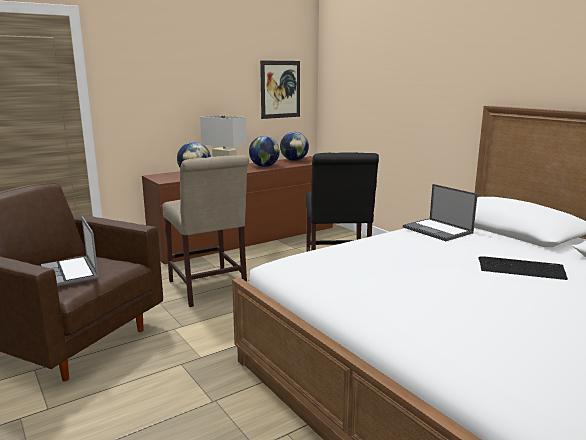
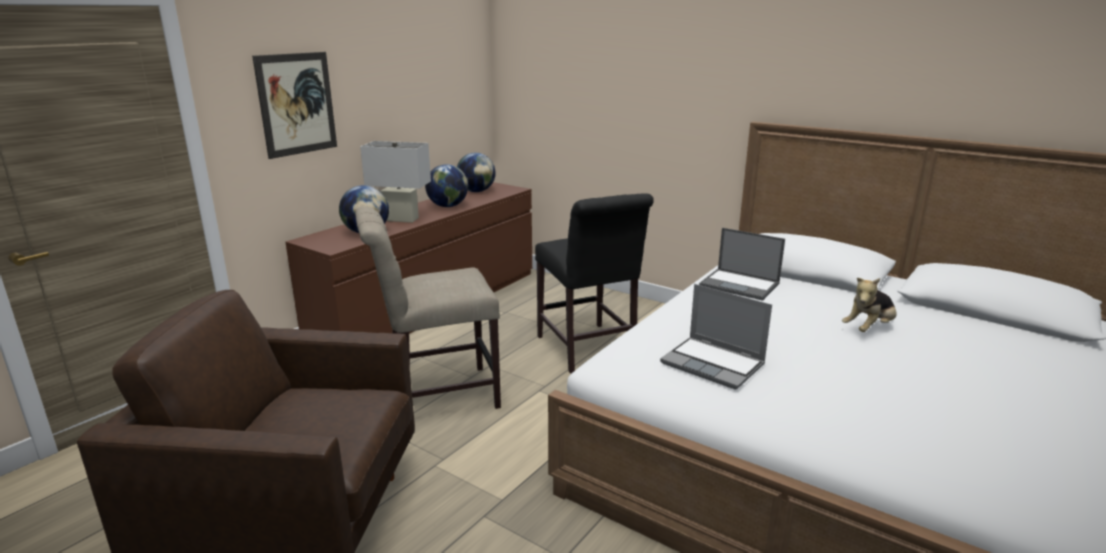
camera: 20 degrees left, 5 degrees up
(71, 273) = (314, 427): laptop -> laptop (714, 364)
(208, 289) = (437, 395): beige chair -> beige chair turned 120 degrees clockwise
(280, 89) = (450, 95): picture -> picture (297, 104)
(521, 269) = (869, 328): keyboard -> plush toy

